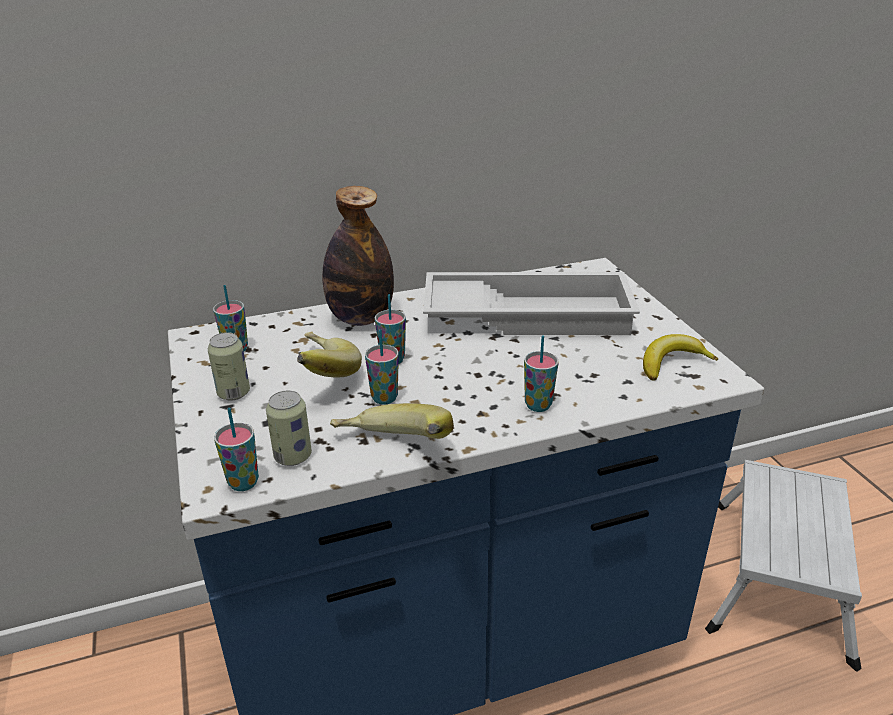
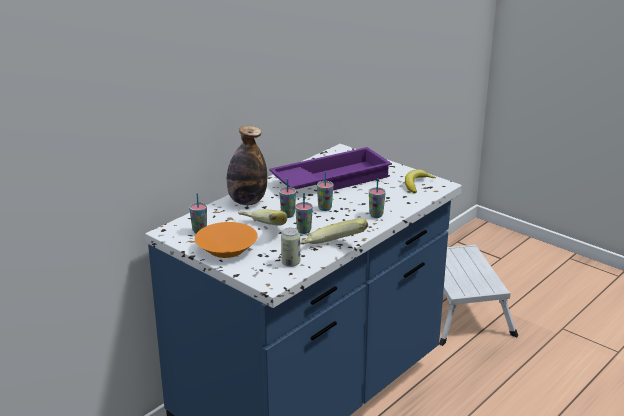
camera: 30 degrees left, 5 degrees down
(233, 393) = (226, 248): can -> orange bowl
(243, 483) = (281, 277): cup -> cup (325, 208)
(528, 314) = (331, 179): white tray -> purple tray

